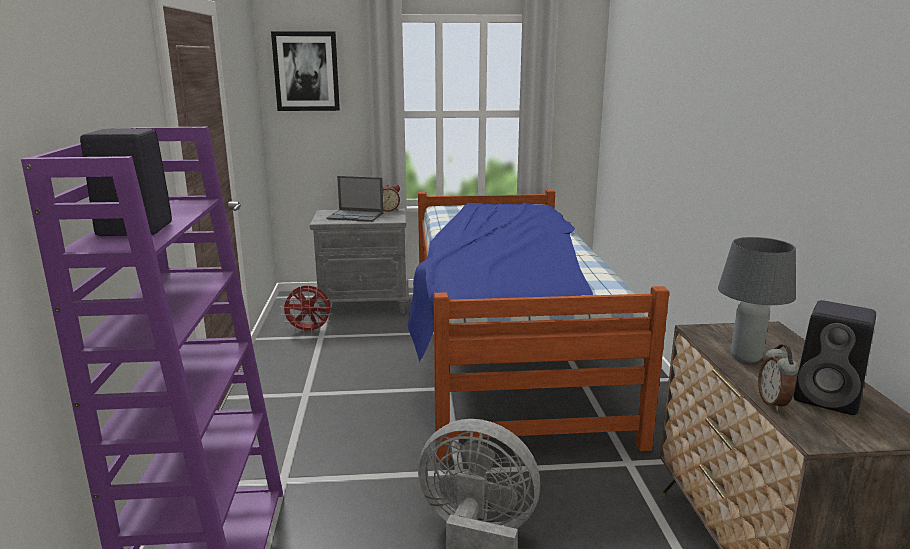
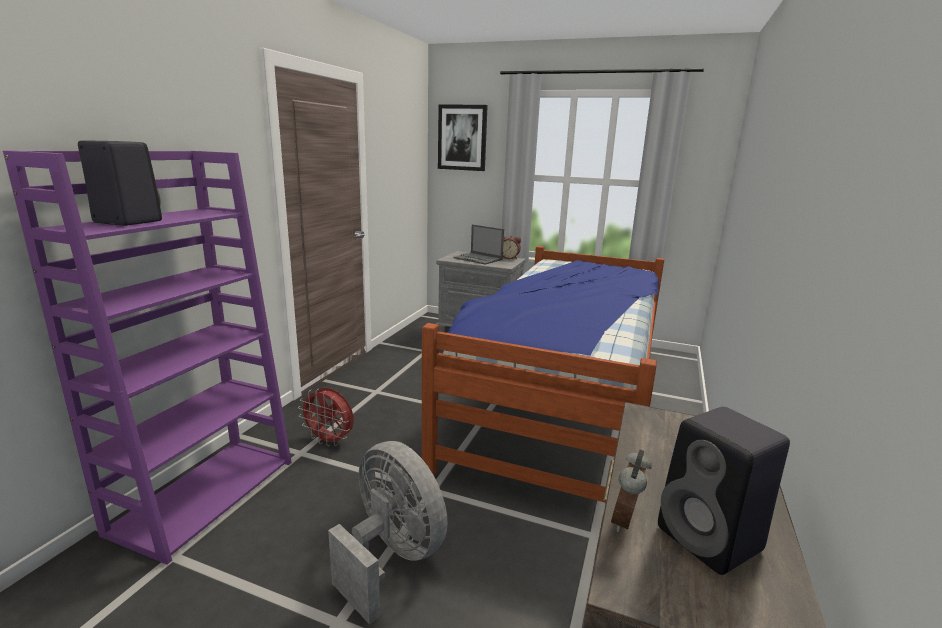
camera: 25 degrees right, 0 degrees up
(309, 331) = (421, 345): red fan -> red fan (330, 441)
(747, 358) = (662, 459): grey table lamp -> none

